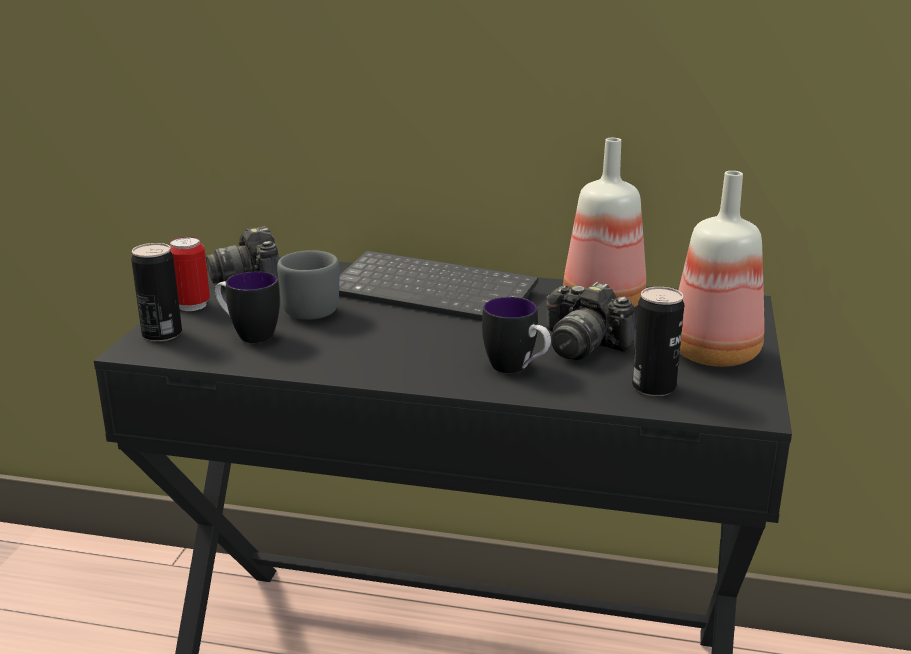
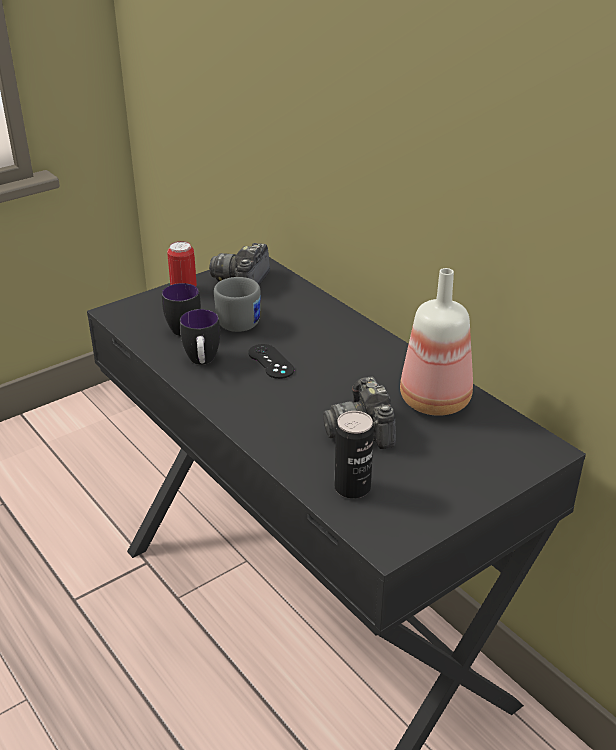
camera: 40 degrees right, 10 degrees up
(162, 334) = (140, 306): can -> none
(402, 329) = (271, 361): none -> black game controller
(436, 291) = (338, 339): keyboard -> none
(517, 369) = (289, 428): mug -> mug (202, 362)
(716, 354) = (444, 484): bottle -> none

